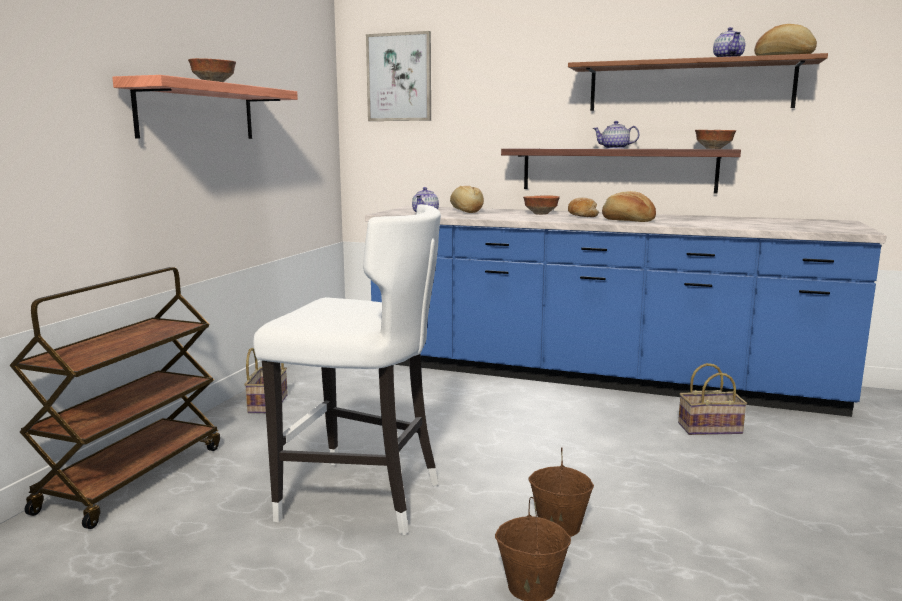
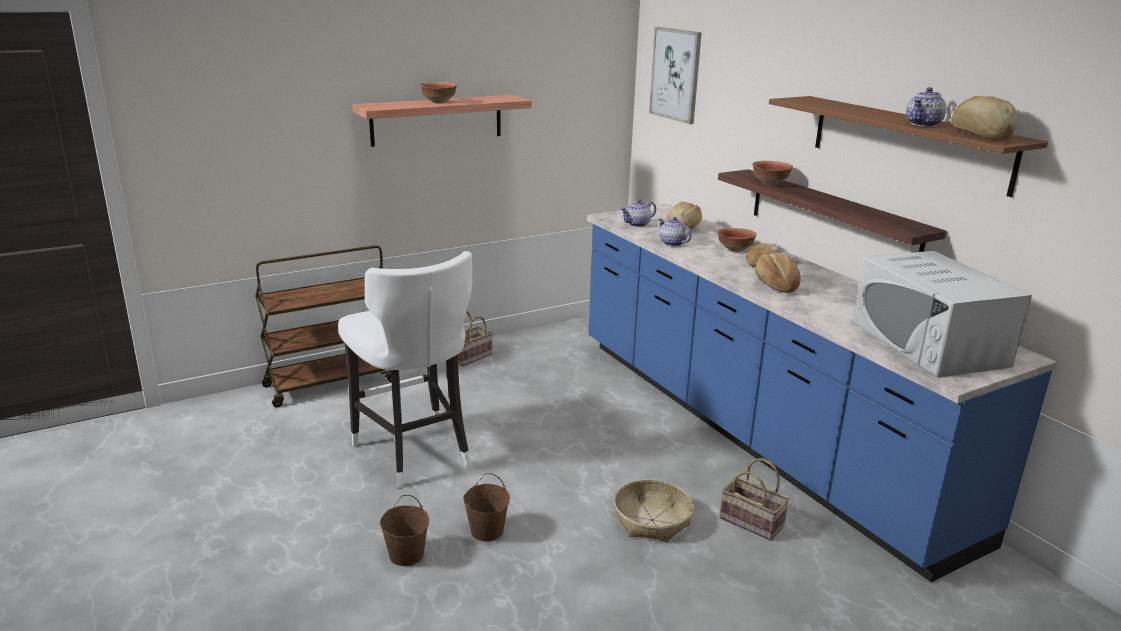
camera: 40 degrees right, 10 degrees up
(614, 148) = (816, 198): teapot -> teapot (672, 243)
(654, 456) = (652, 520): none -> basket
(714, 148) = (903, 226): bowl -> bowl (770, 183)
(793, 224) = (928, 344): none -> white microwave

